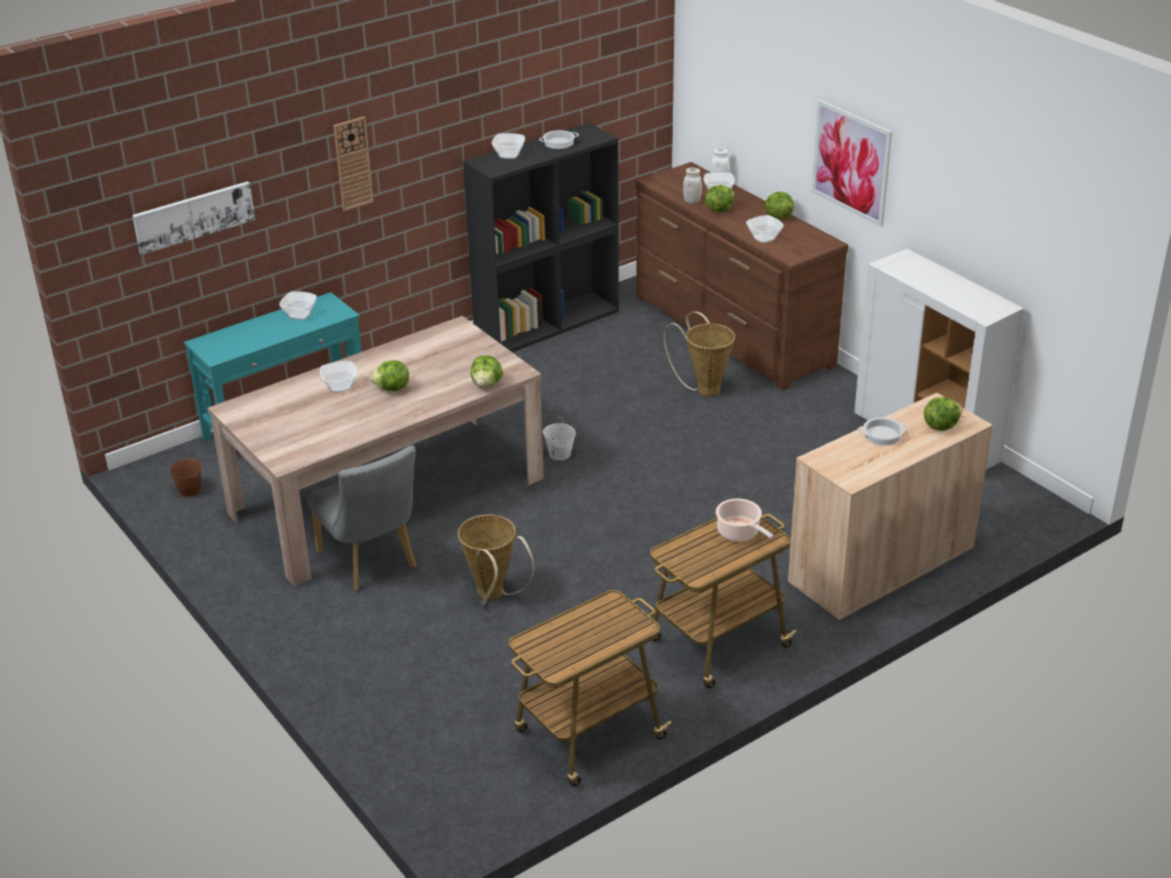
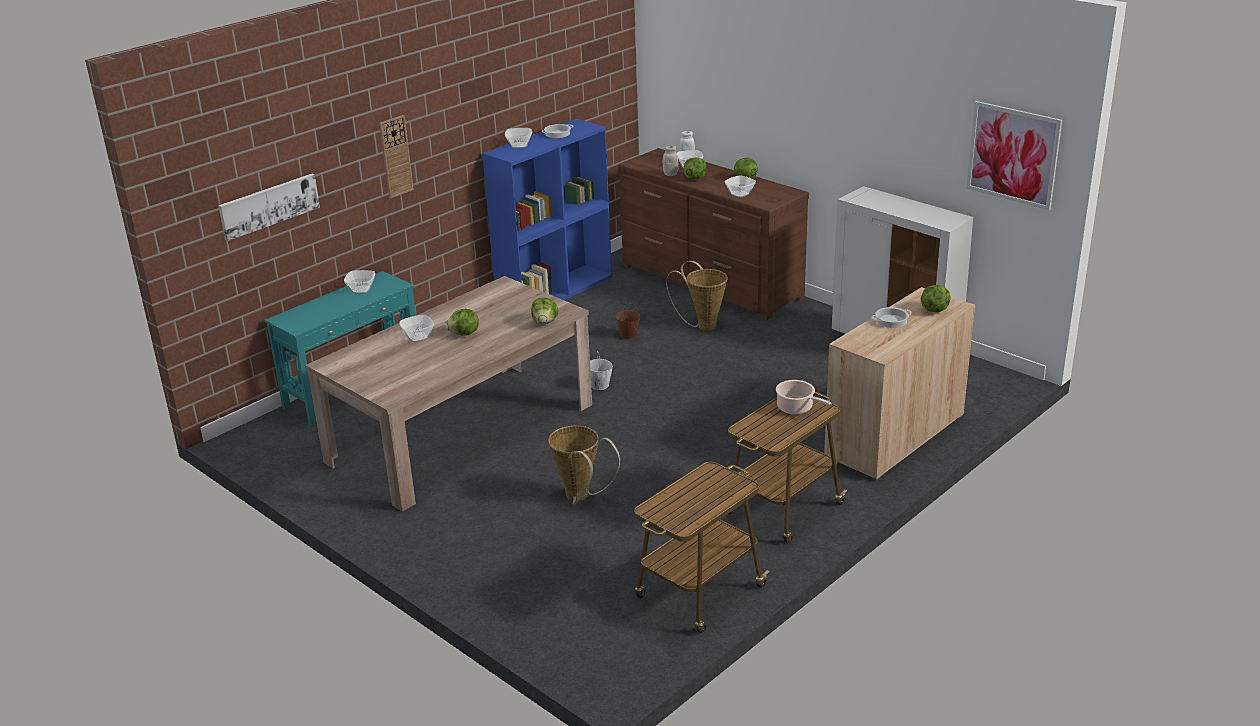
camera: 10 degrees left, 5 degrees down
(189, 491) = (283, 449): brown bucket -> brown bucket (628, 335)
(371, 563) = (465, 485): grey chair -> none
(547, 323) = (555, 291): black bookcase -> blue bookcase
(851, 162) = (807, 123): picture -> picture (1013, 155)

